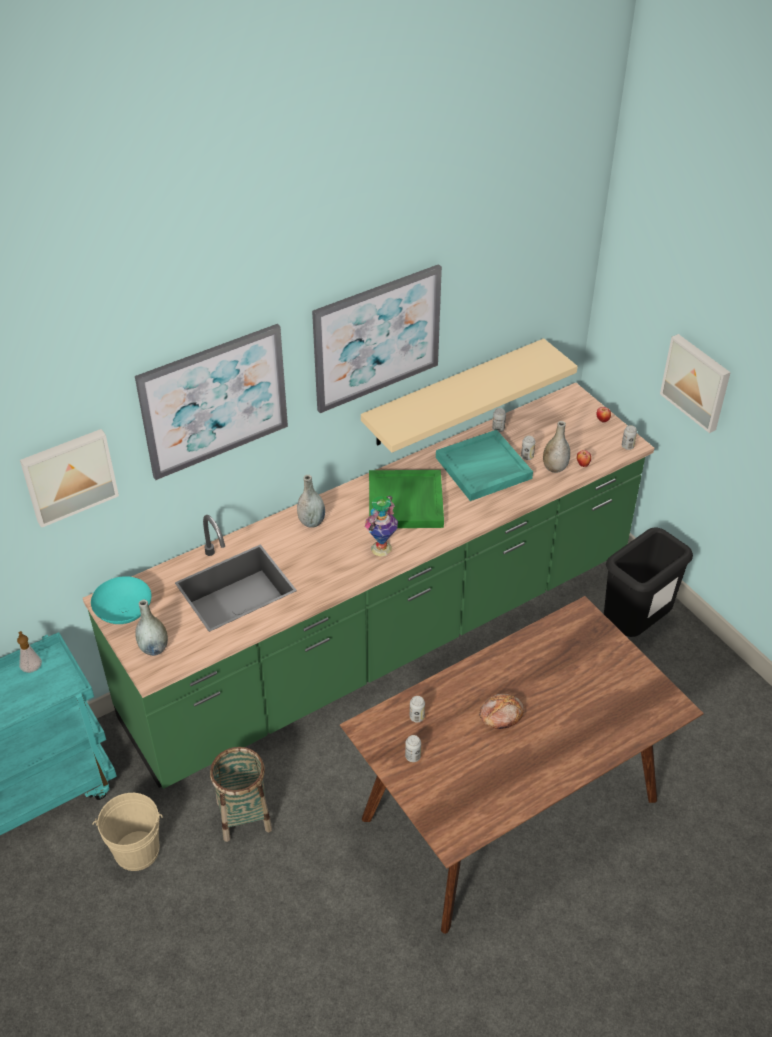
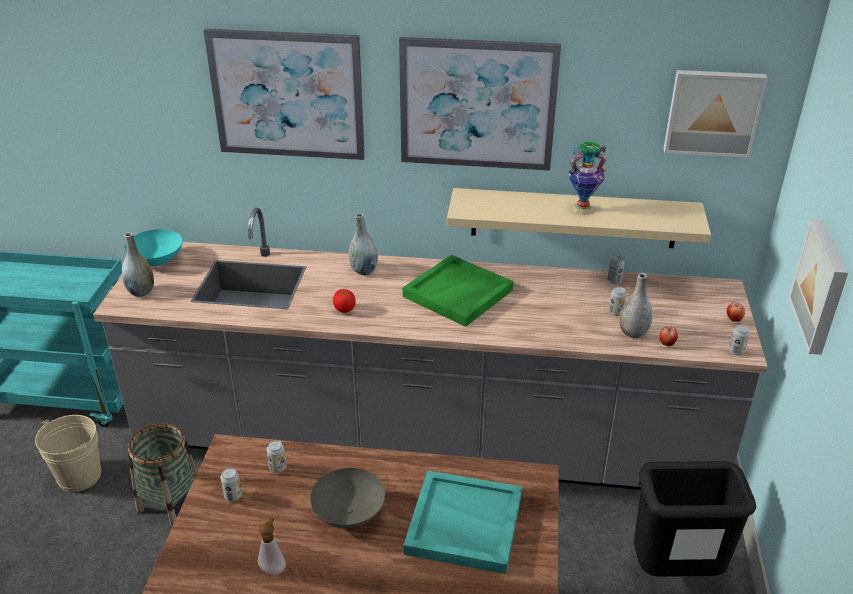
camera: 40 degrees right, 10 degrees down
(32, 667) = (83, 275): soap dispenser -> soap dispenser (273, 568)
(69, 475) = (141, 107): picture -> picture (713, 112)
(341, 565) = (344, 310): none -> tomato
(381, 549) = (392, 315): vase -> vase (582, 209)
(385, 638) = (426, 443): green counter -> grey counter
(483, 468) = (560, 302): turquoise tray -> turquoise tray (463, 525)
(500, 714) = (349, 513): bread -> grey bowl

